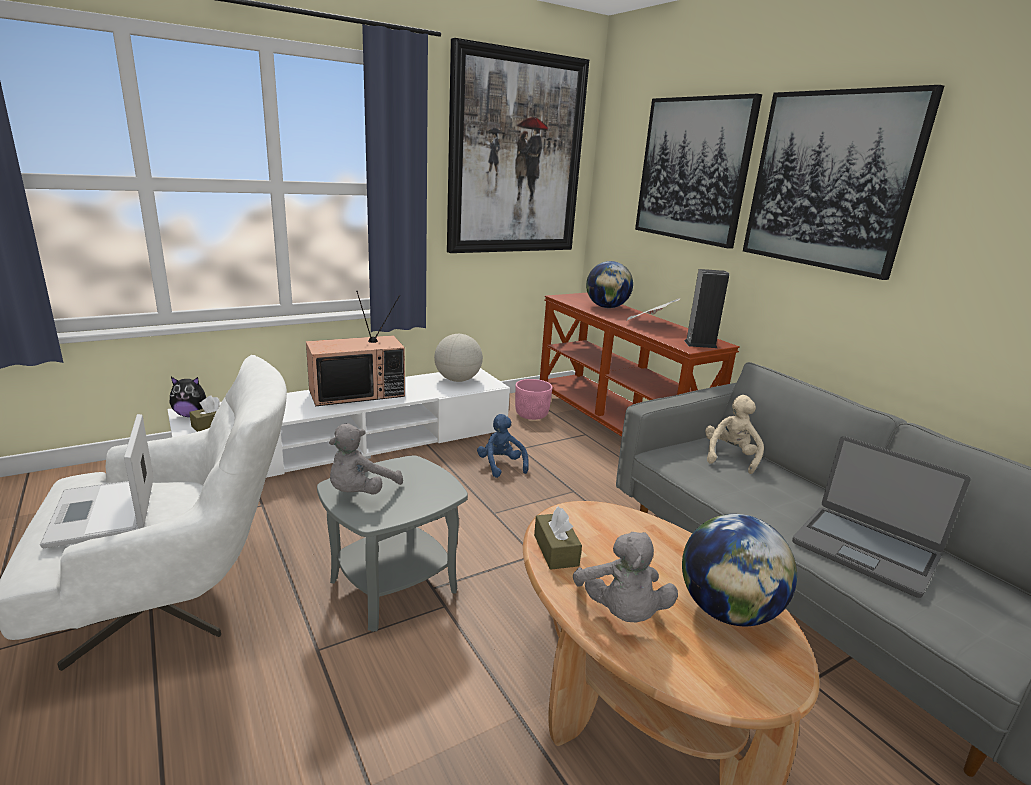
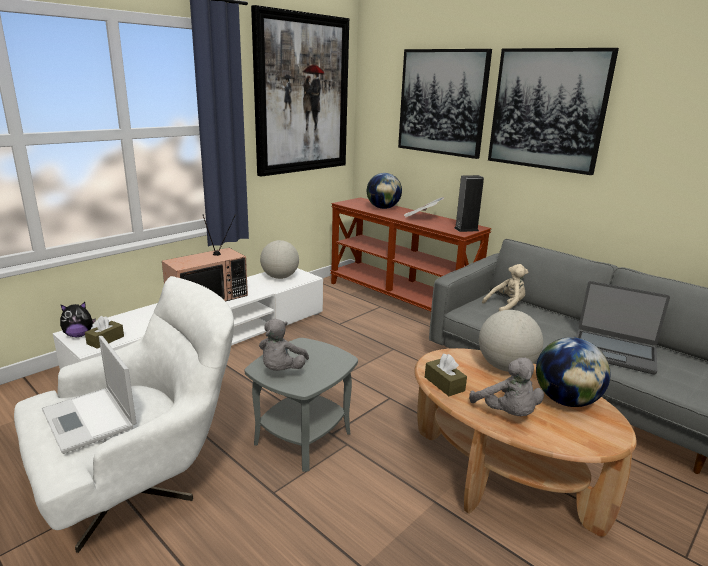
camera: 15 degrees left, 0 degrees up
(501, 465) = (331, 339): blue plush toy -> none
(532, 415) = (333, 297): pink planter -> none
(663, 543) = (506, 367): none -> globe
(730, 457) = (506, 306): beige plush toy -> beige plush toy turned 60 degrees clockwise

